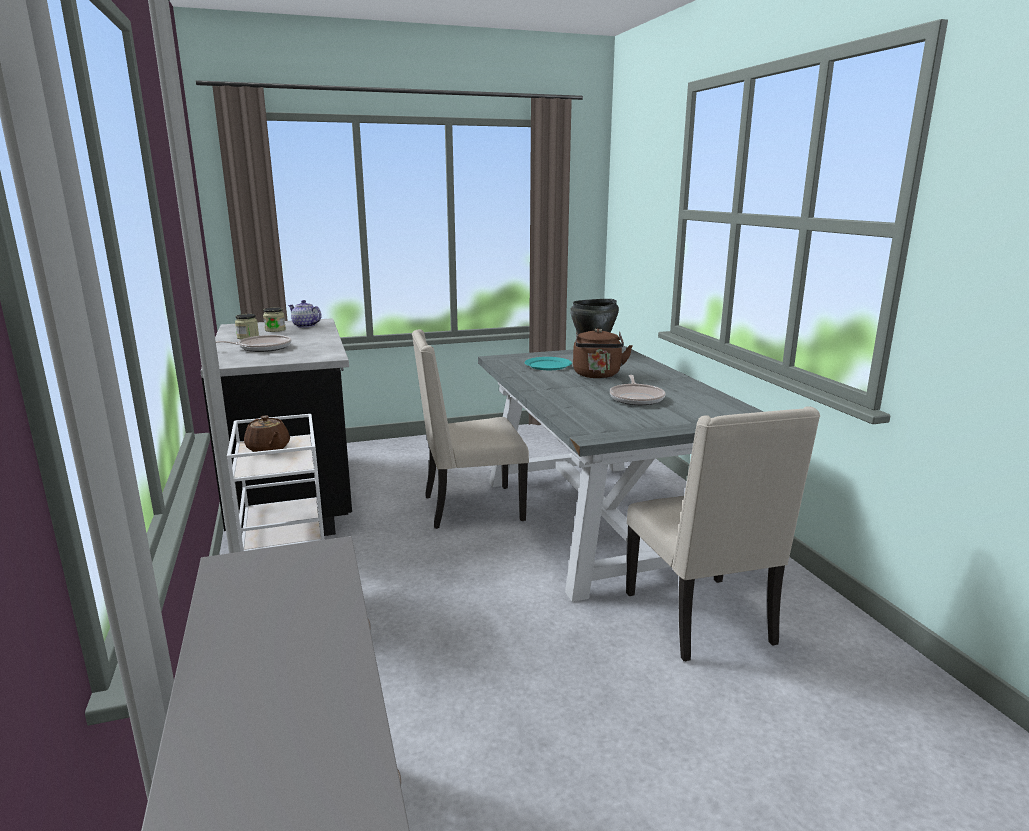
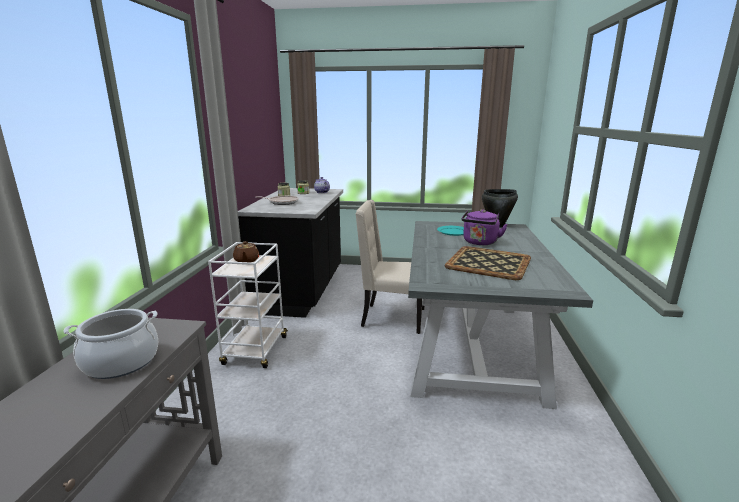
camera: 25 degrees right, 0 degrees up
(297, 614) = (121, 362): none -> cooking pot
(597, 375) = (480, 243): brown kettle -> purple kettle
(636, 398) = (489, 263): frying pan -> tray
(702, 620) = (495, 438): beige chair -> none

